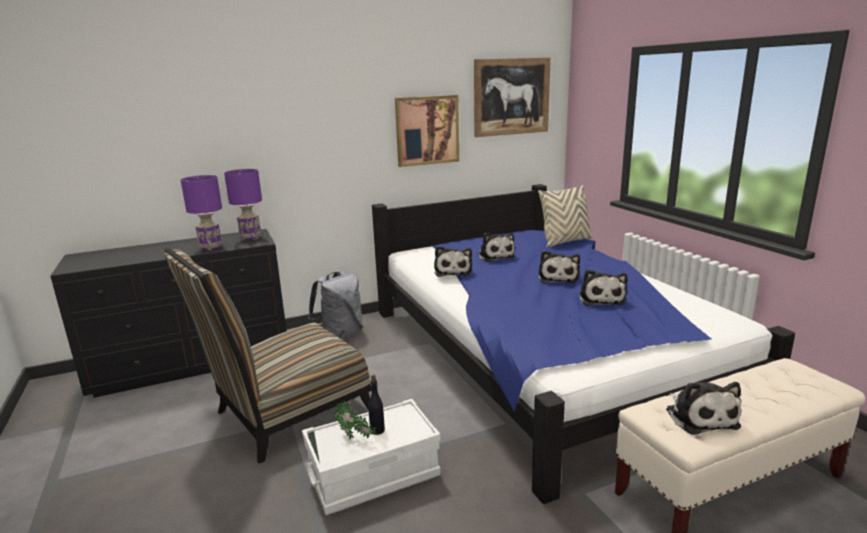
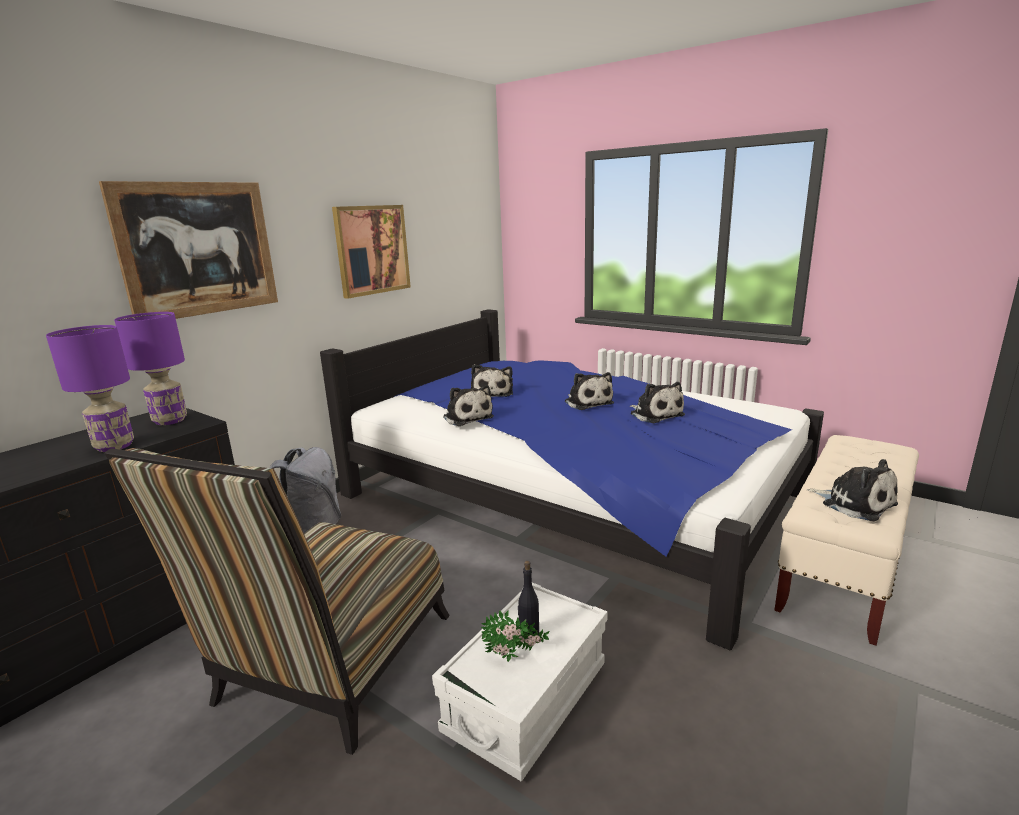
camera: 30 degrees left, 0 degrees up
(495, 256) = (492, 393): plush toy -> plush toy turned 45 degrees clockwise
(511, 97) = (452, 209): picture -> picture (198, 249)
(565, 242) = (544, 367): beige pillow -> none

